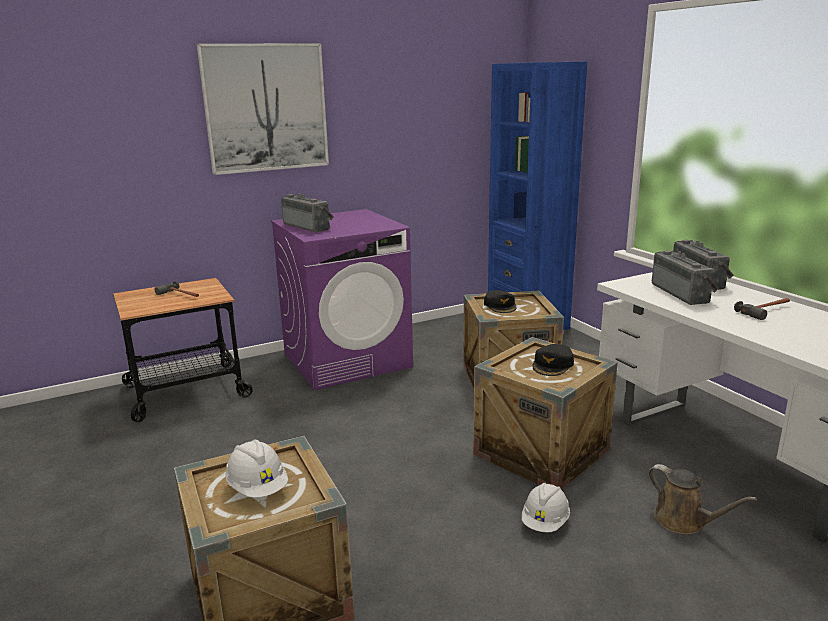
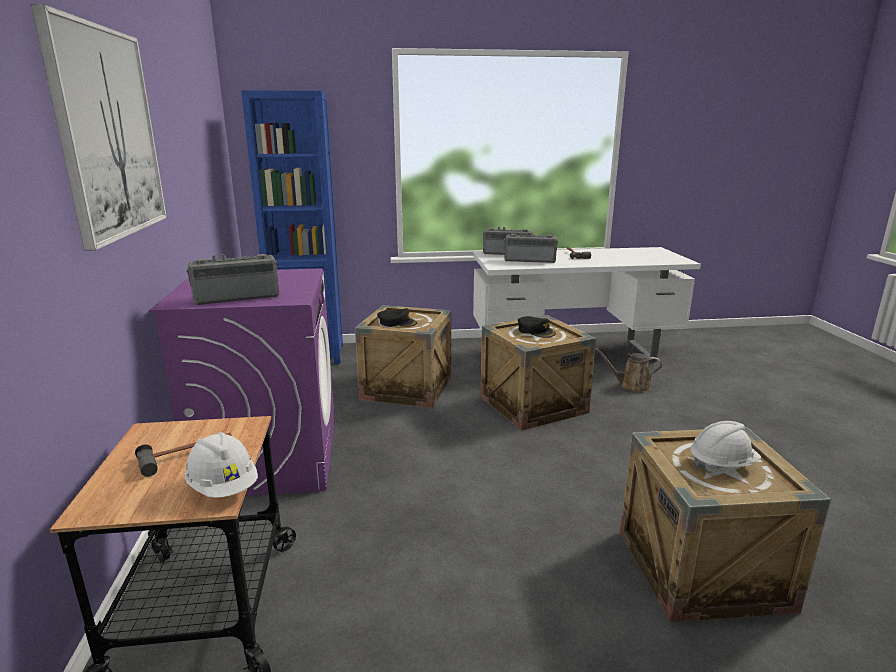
camera: 70 degrees left, 0 degrees up
(545, 522) = (622, 425): white hard hat -> white hard hat (223, 487)
(683, 521) = (631, 386): brown watering can -> brown watering can turned 150 degrees counterclockwise

